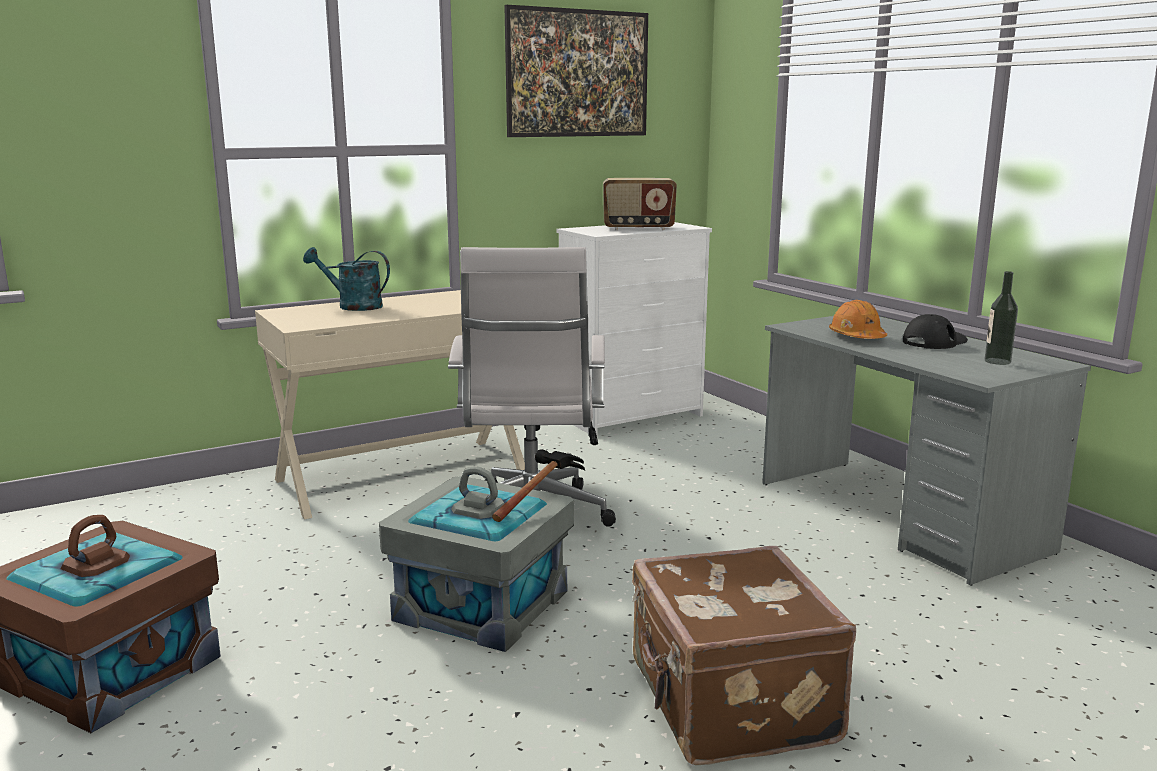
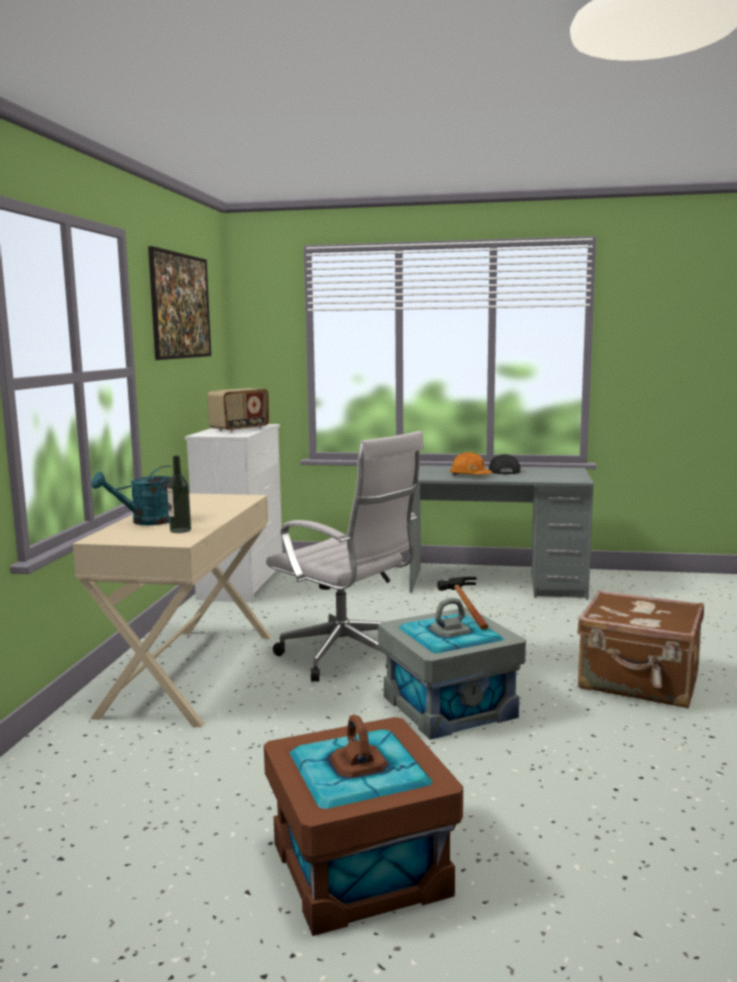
camera: 50 degrees left, 5 degrees down
(997, 361) = (555, 473): bottle -> bottle (180, 530)

